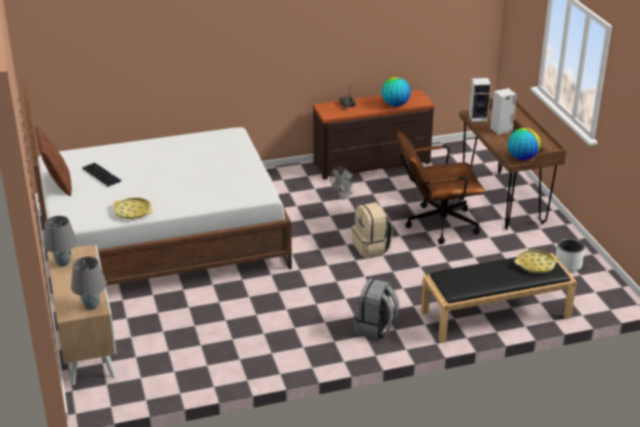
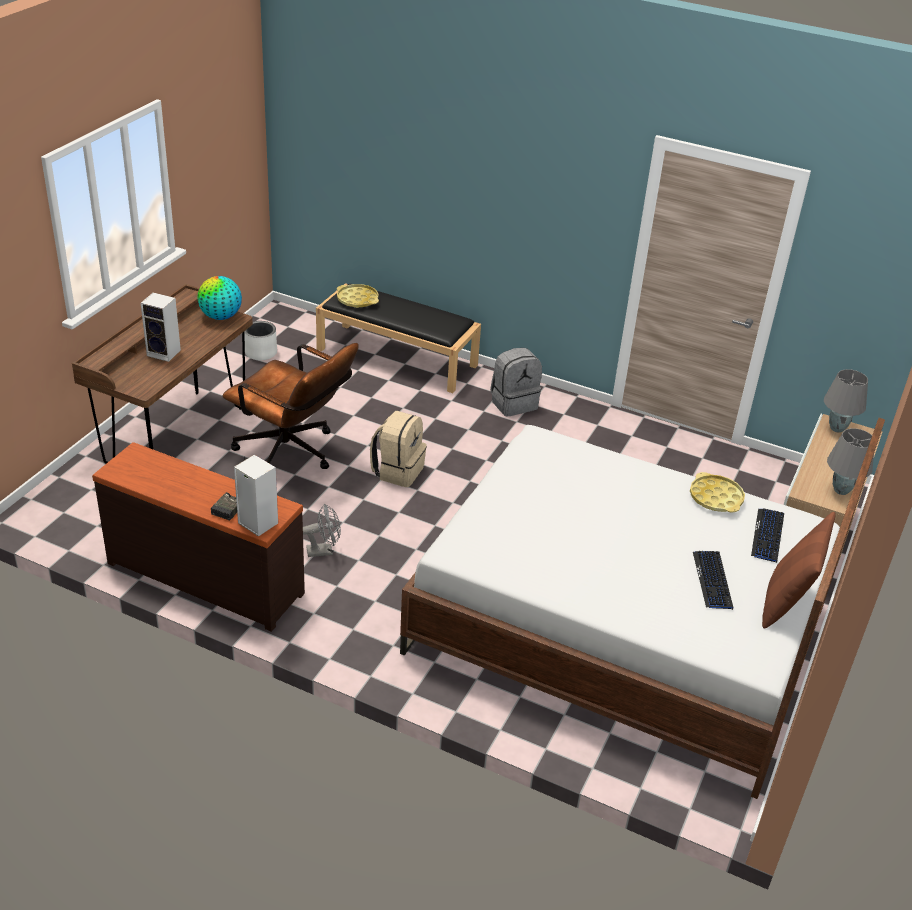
camera: 140 degrees left, 5 degrees up
(88, 207) = (767, 536): none -> keyboard
(395, 104) = (175, 470): globe -> none
(478, 117) = (149, 379): speaker -> speaker (256, 523)

